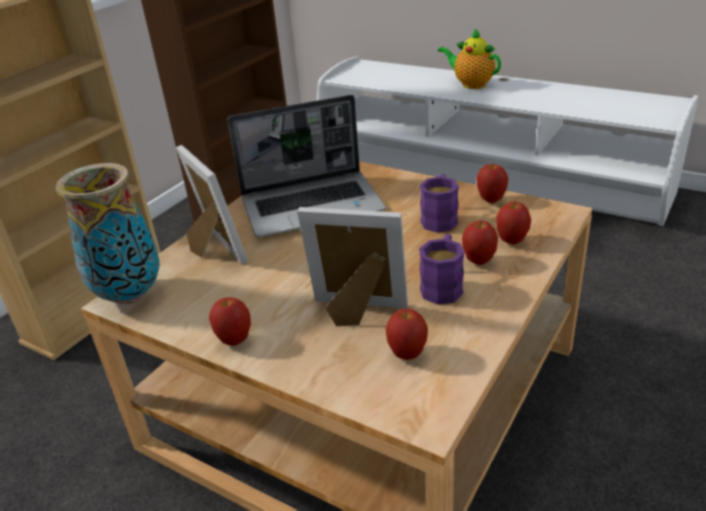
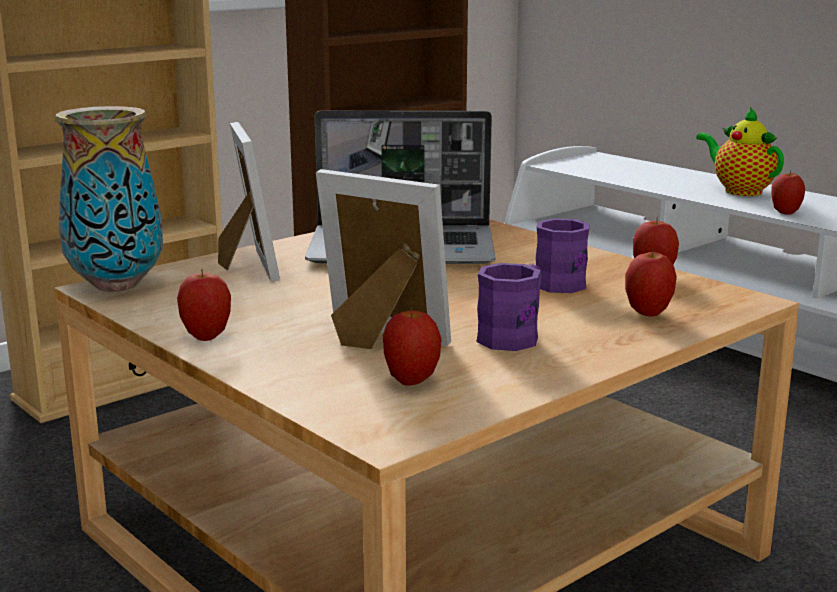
camera: 15 degrees right, 15 degrees down
(479, 261) = (584, 323): apple -> apple (785, 213)

